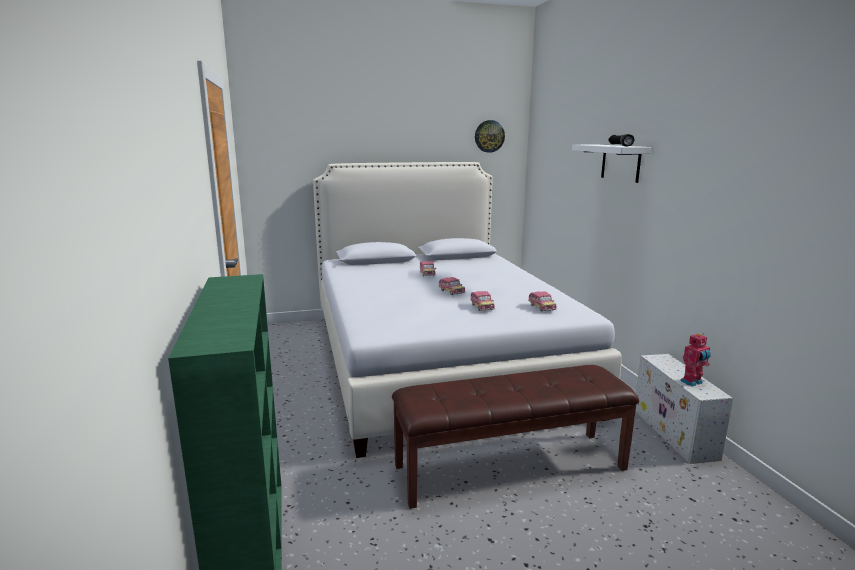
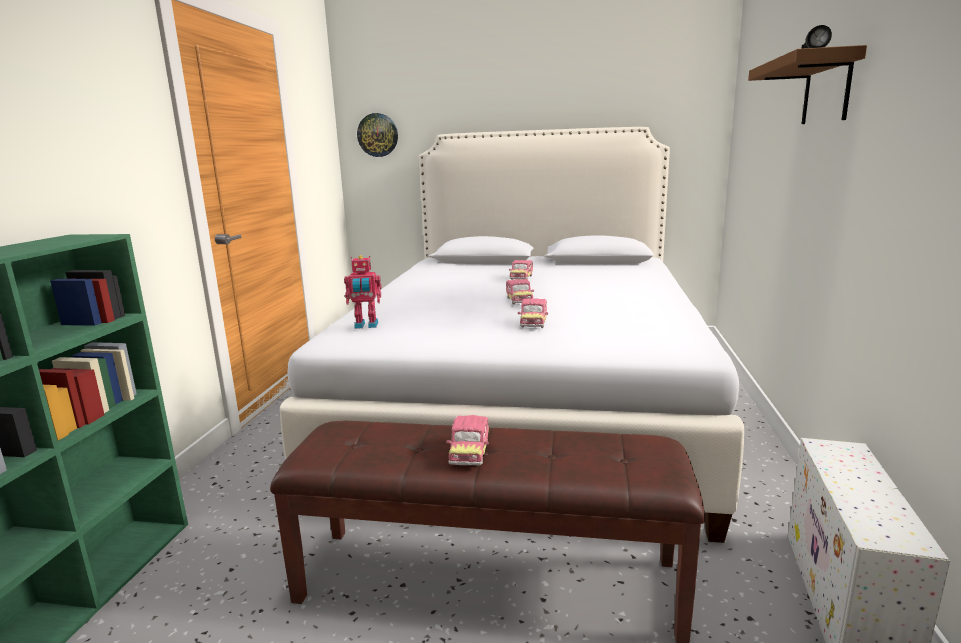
camera: 25 degrees right, 0 degrees up
(489, 136) = (669, 88): wall clock -> wall clock (378, 135)
(541, 307) = (627, 332): toy car -> toy car (469, 452)
(620, 163) = (826, 90): white shelf -> brown shelf
(692, 382) = (871, 507): toy robot -> toy robot (366, 325)

